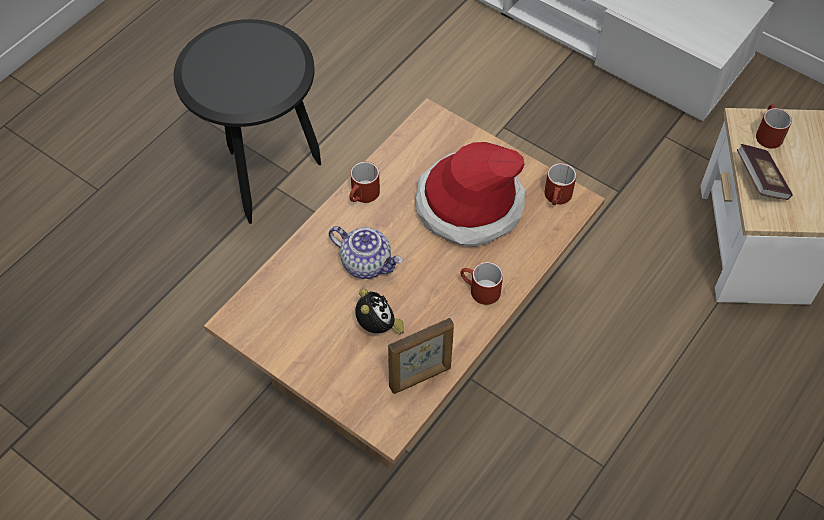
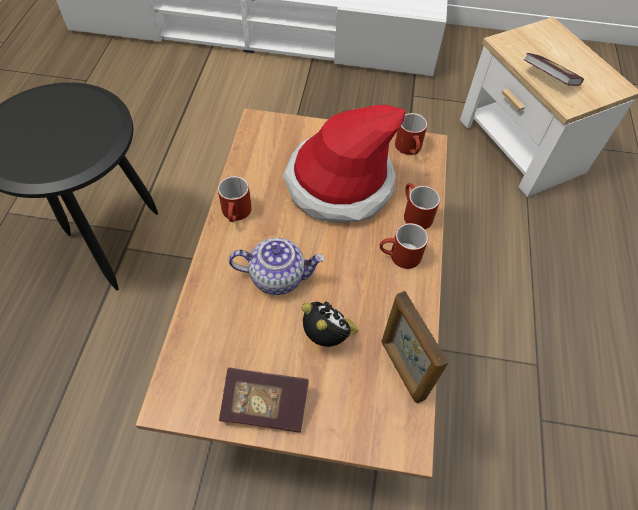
camera: 30 degrees left, 0 degrees up
(301, 354) = (265, 405): none -> book
(421, 378) = (402, 369): picture frame -> picture frame turned 120 degrees clockwise
(767, 133) = (526, 45): red mug -> red mug (414, 214)

